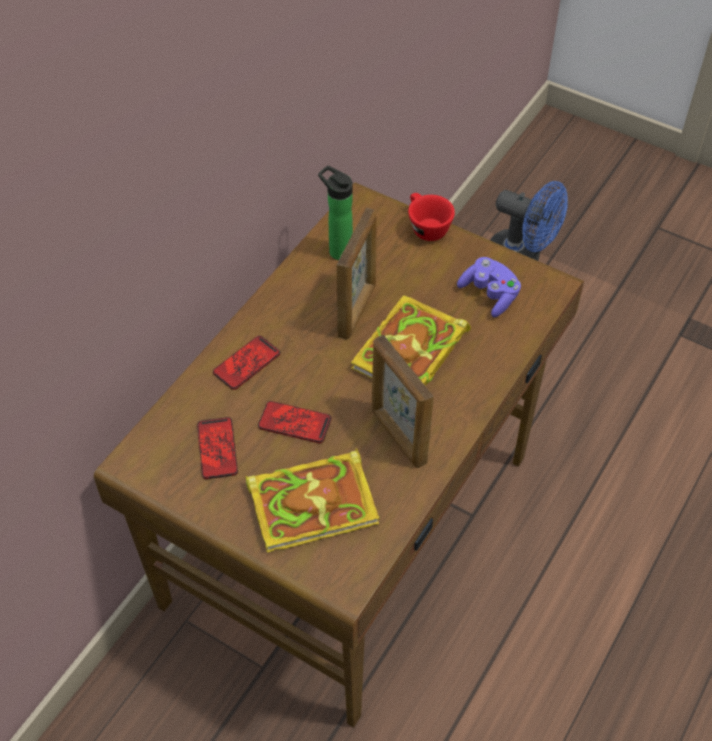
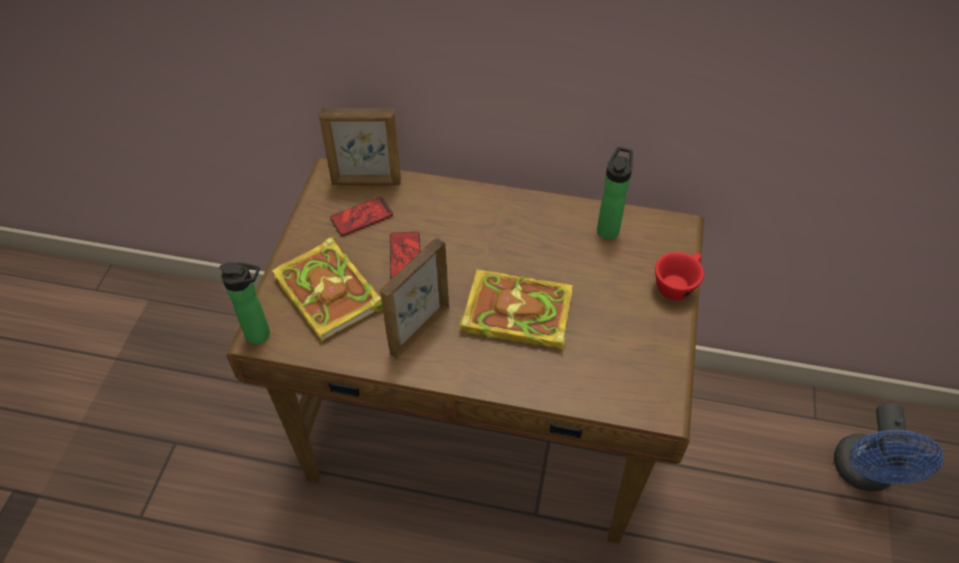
camera: 70 degrees right, 0 degrees up
(246, 363) = (453, 208): phone -> none
(344, 582) = (261, 335): none -> bottle
(357, 310) = (546, 262): picture frame -> picture frame (366, 182)
(489, 295) = (619, 358): purple game controller -> none

